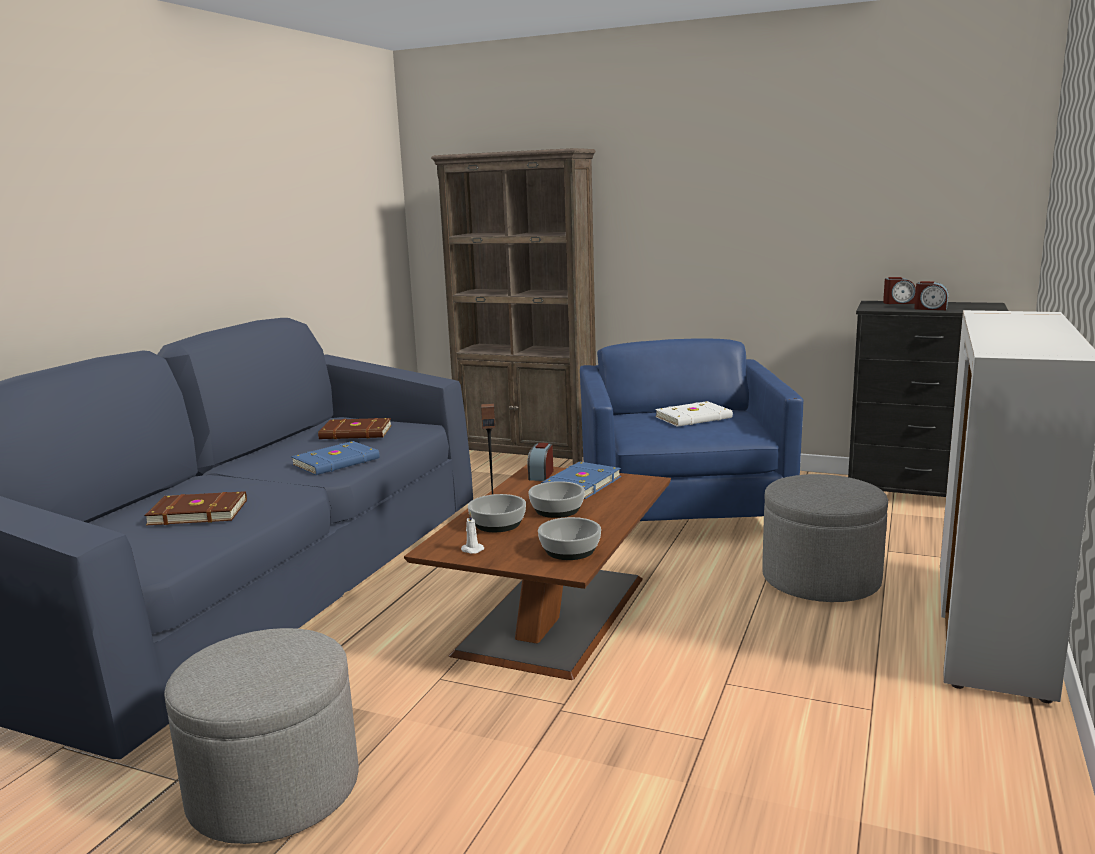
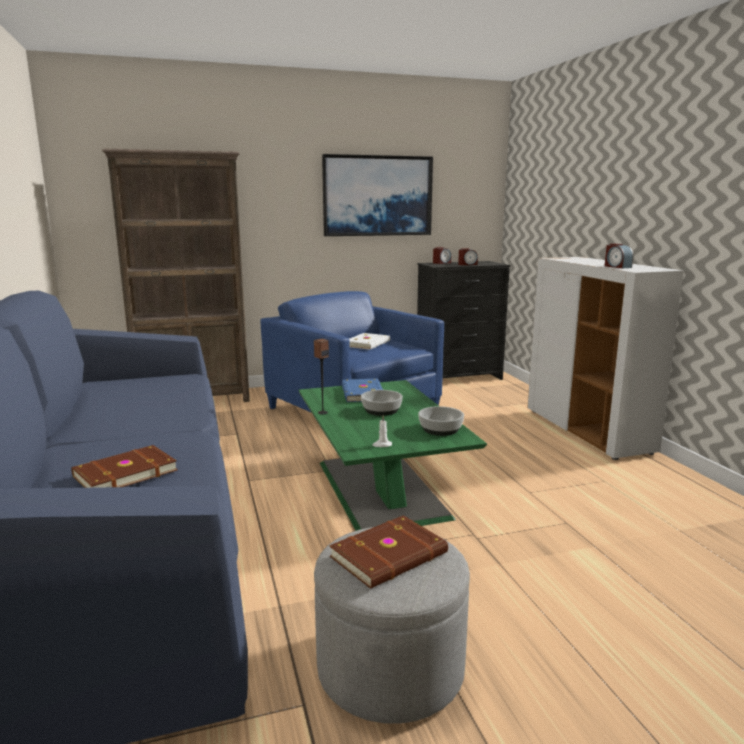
camera: 40 degrees left, 0 degrees up
(337, 462) = (172, 411): blue book -> none
(356, 433) = (135, 390): brown book -> brown book (390, 555)
(498, 524) = (363, 426): bowl -> none
(541, 475) = (324, 393): alarm clock -> alarm clock (617, 267)
(554, 612) = (379, 487): brown coffee table -> green coffee table
(799, 195) = (377, 196): none -> picture
(821, 579) = (485, 428): grey ottoman -> none

